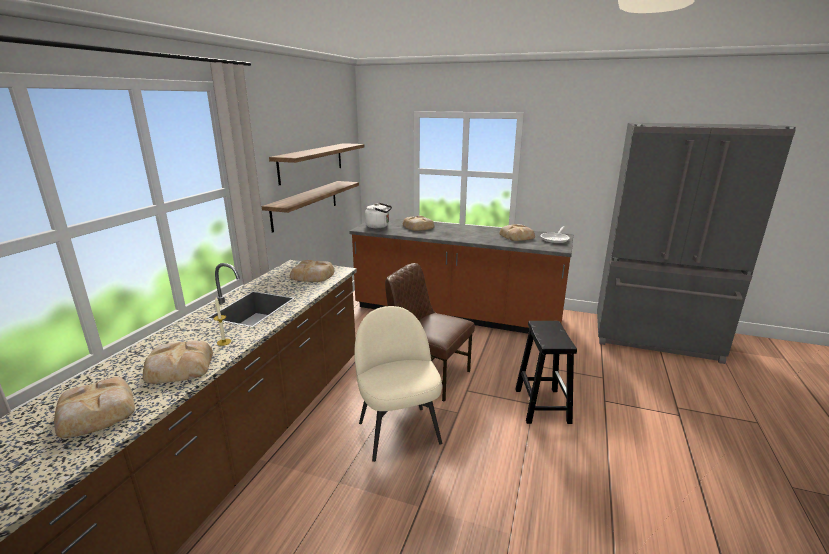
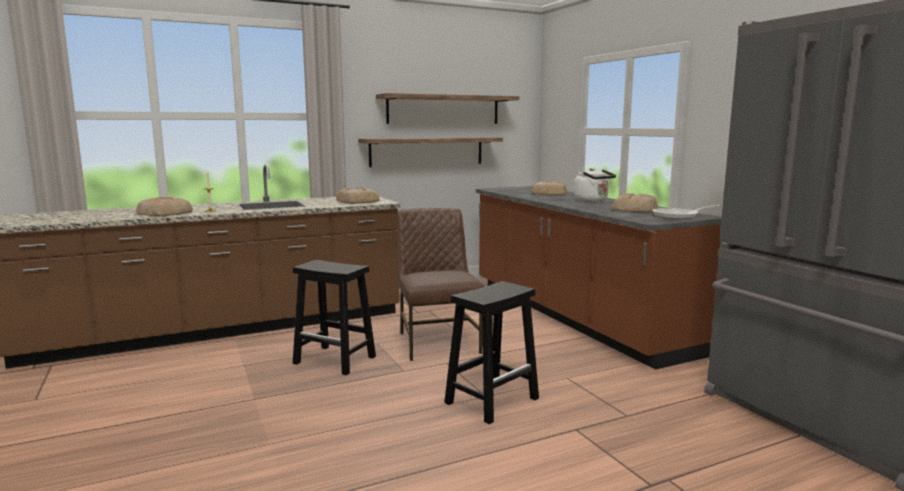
camera: 45 degrees right, 10 degrees down
(95, 413) = (96, 215): bread -> none
(379, 226) = (512, 189): white kettle -> white kettle (593, 200)
(398, 431) = (336, 360): beige chair -> black stool

